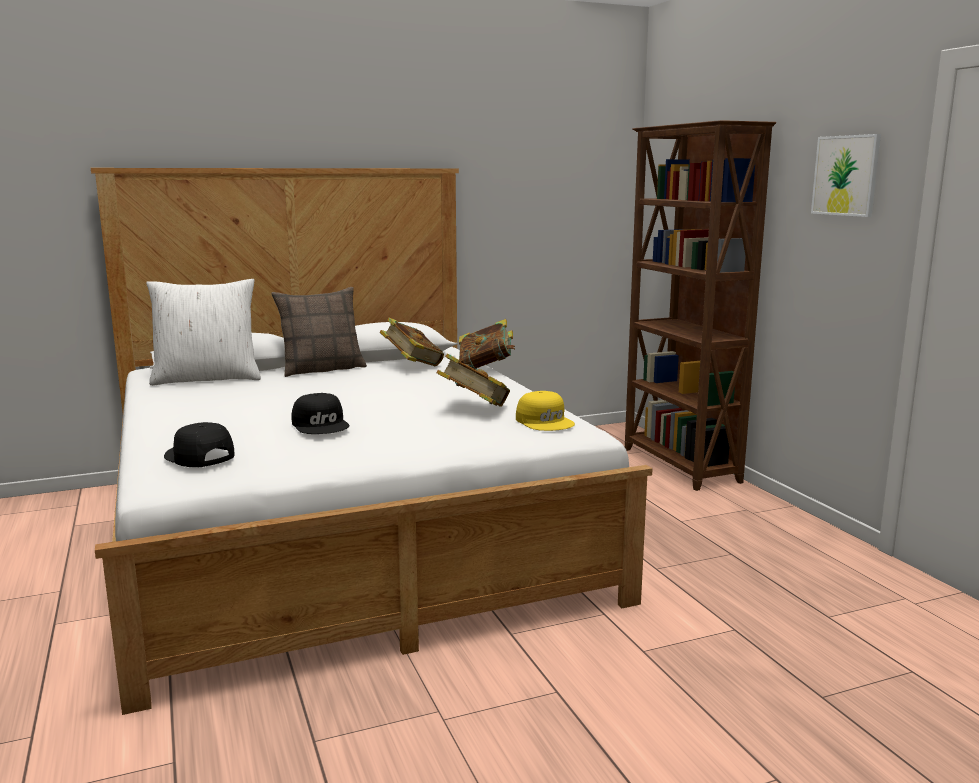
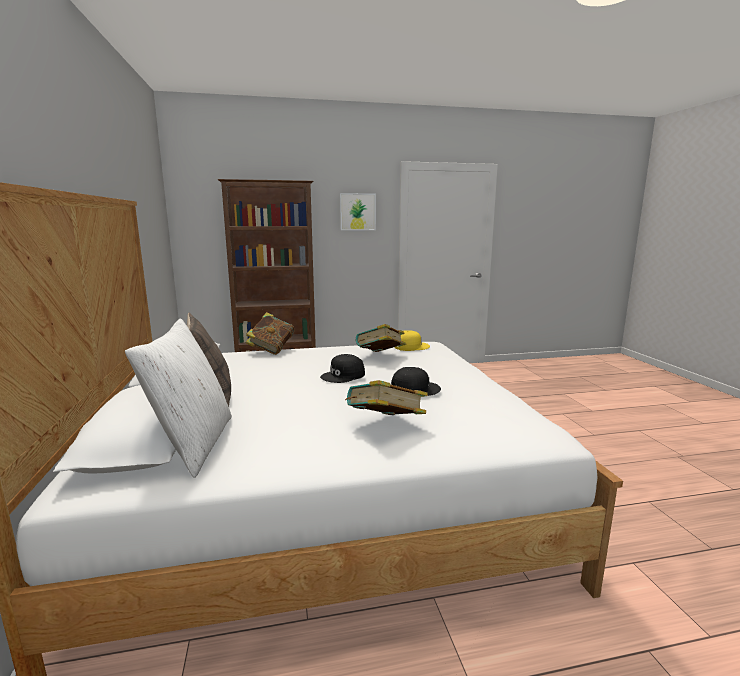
camera: 80 degrees left, 0 degrees up
(198, 456) = (497, 423): black cap -> black cap (343, 376)
(412, 365) = (241, 365): book -> book (385, 425)

